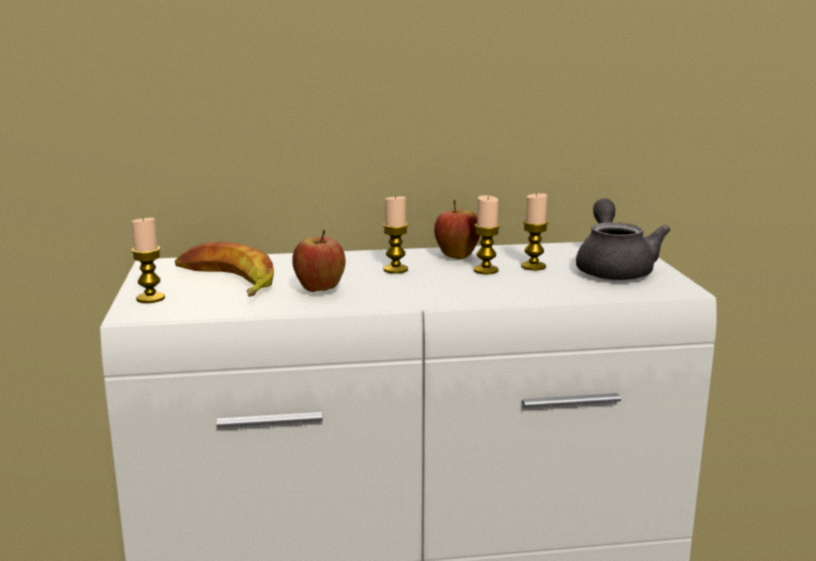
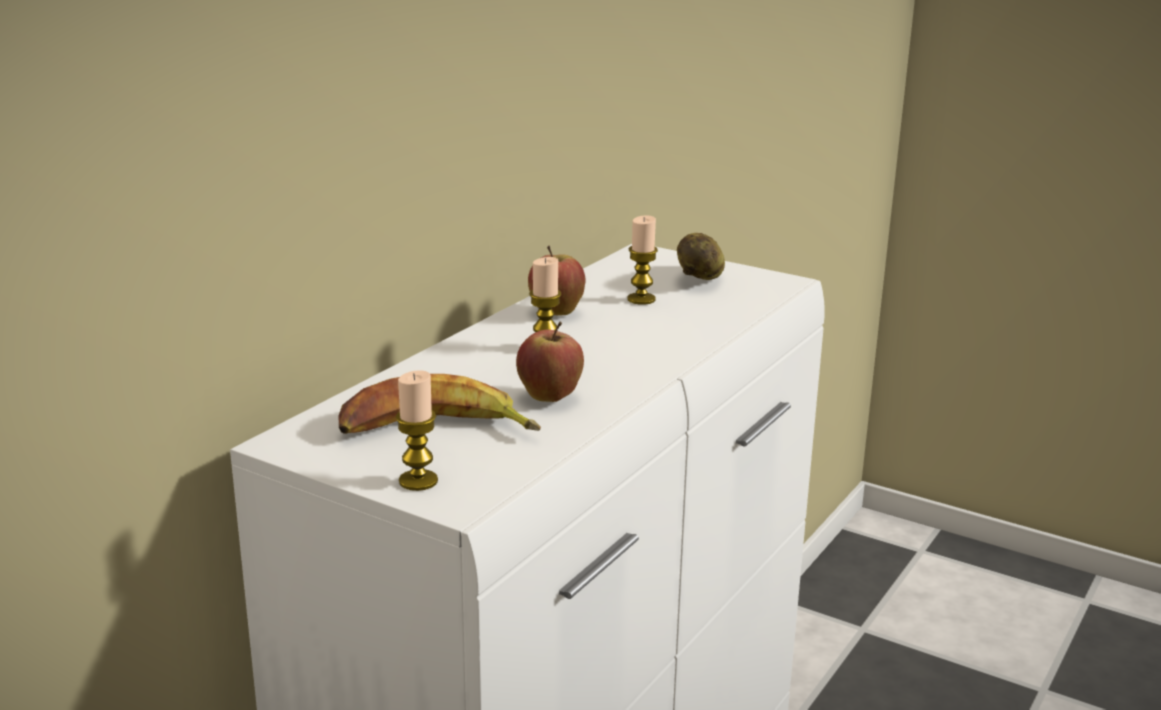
camera: 50 degrees left, 5 degrees up
(485, 270) = (618, 318): candle -> none
(613, 269) = (701, 279): grey teapot -> potato

